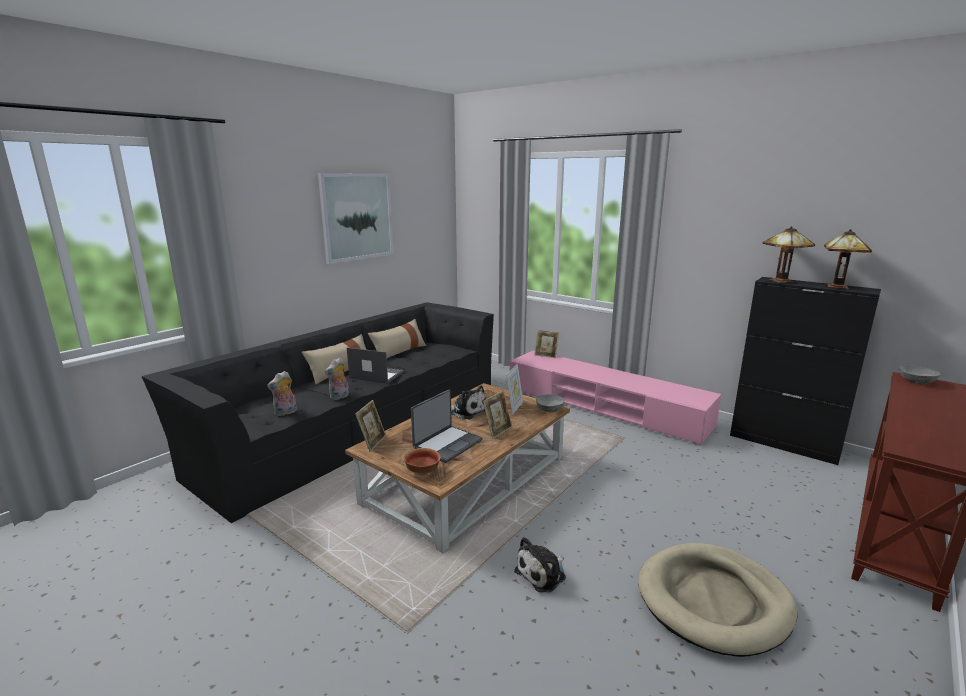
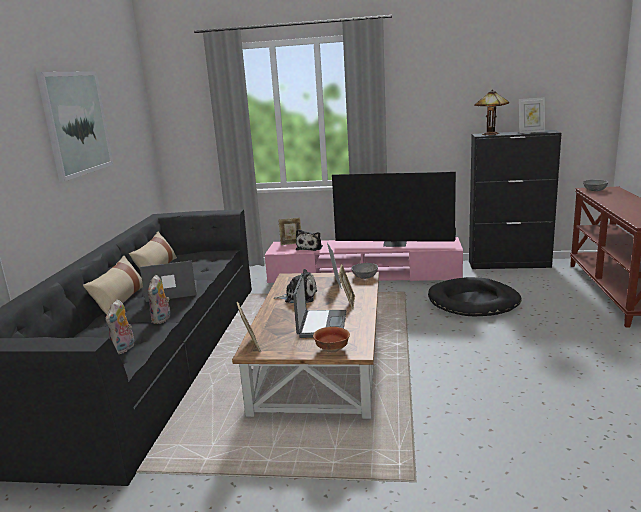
camera: 30 degrees left, 0 degrees up
(542, 574) = (460, 399): plush toy -> plush toy (310, 247)
(641, 383) = (395, 244): none -> television
(686, 473) = (473, 301): none -> black dog bed
(714, 601) = (576, 369): beige dog bed -> none
(839, 287) = (531, 132): table lamp -> picture frame

